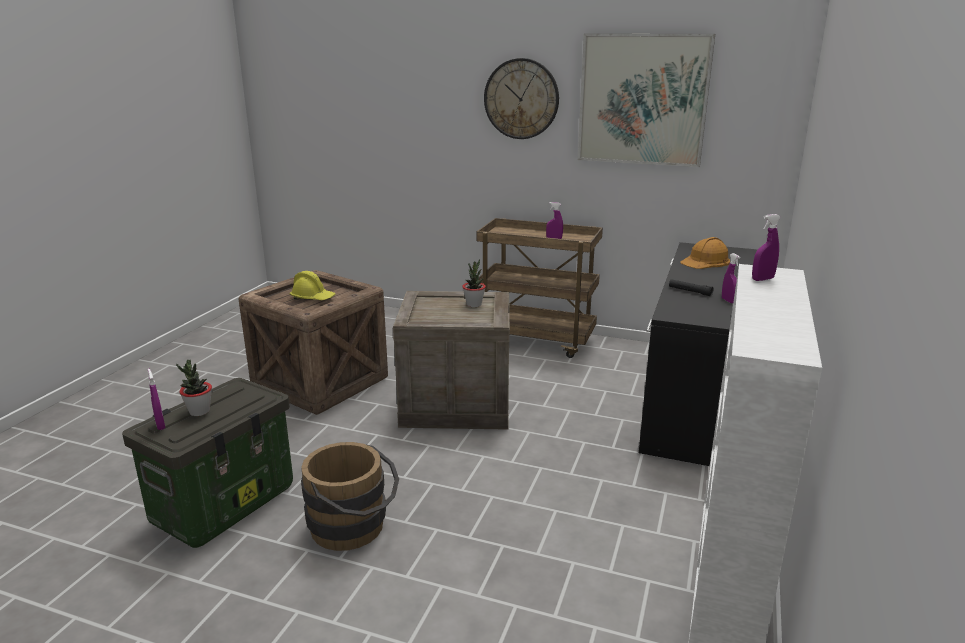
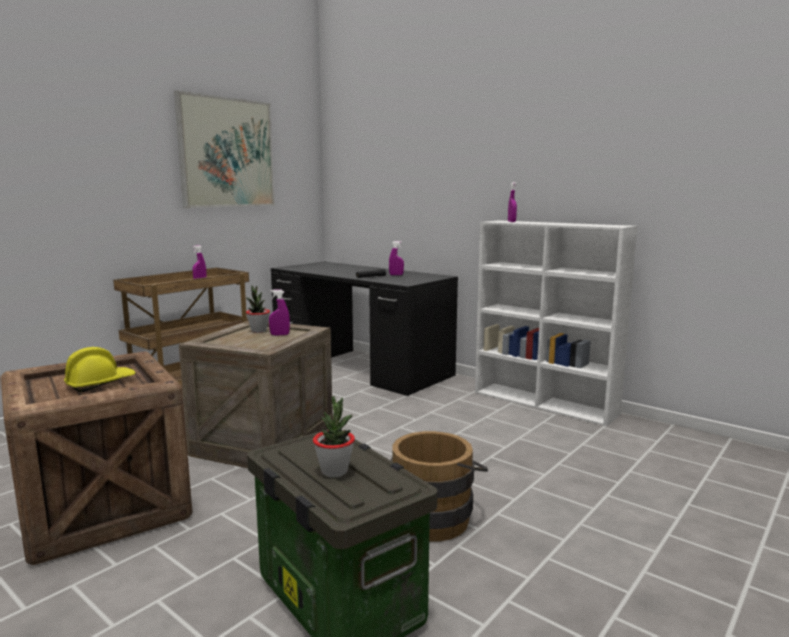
camera: 70 degrees left, 10 degrees down
(160, 425) = (351, 496): purple spray bottle -> purple spray bottle (279, 334)
(521, 99) = (120, 150): wall clock -> none
(706, 261) = (320, 269): orange hard hat -> none

